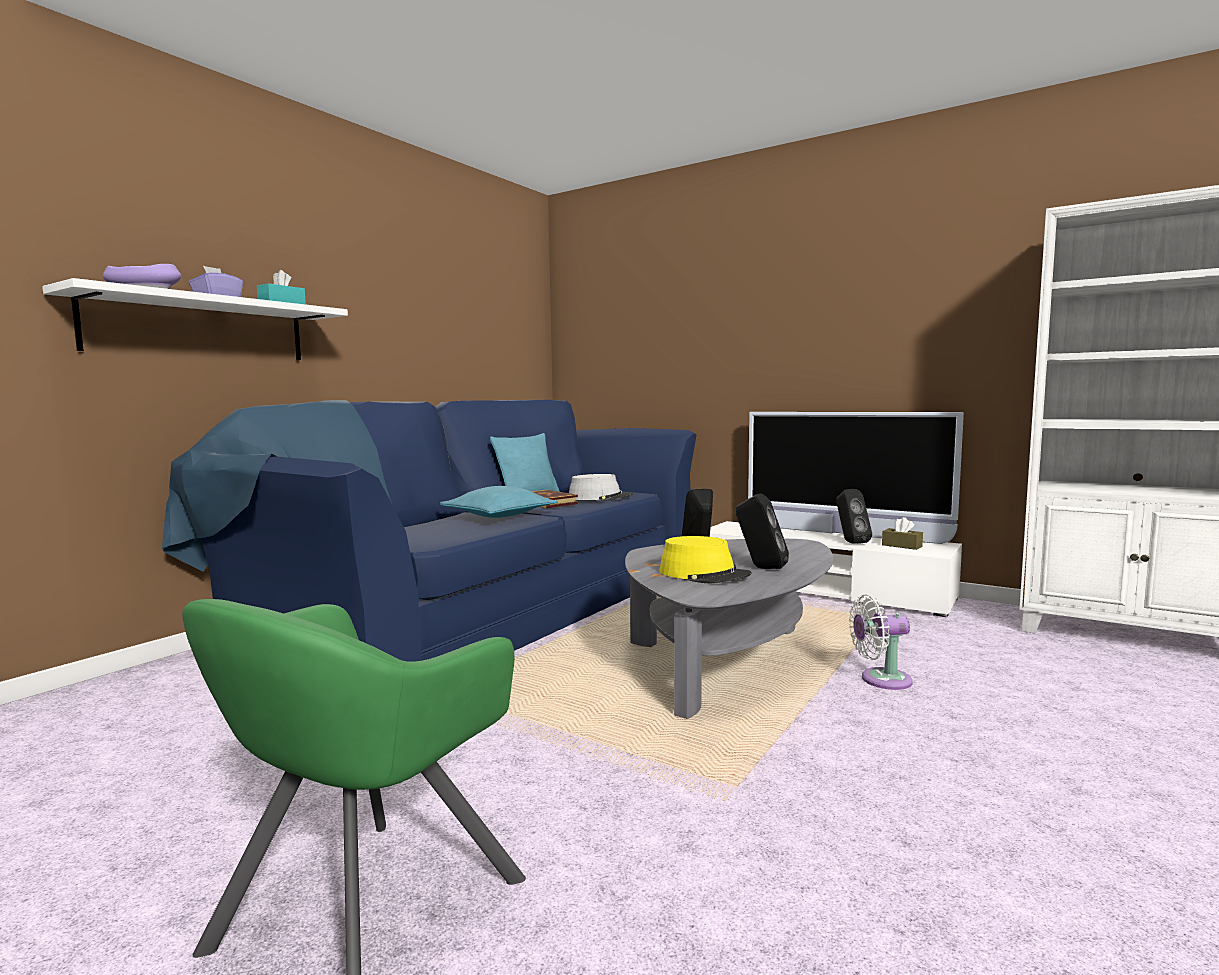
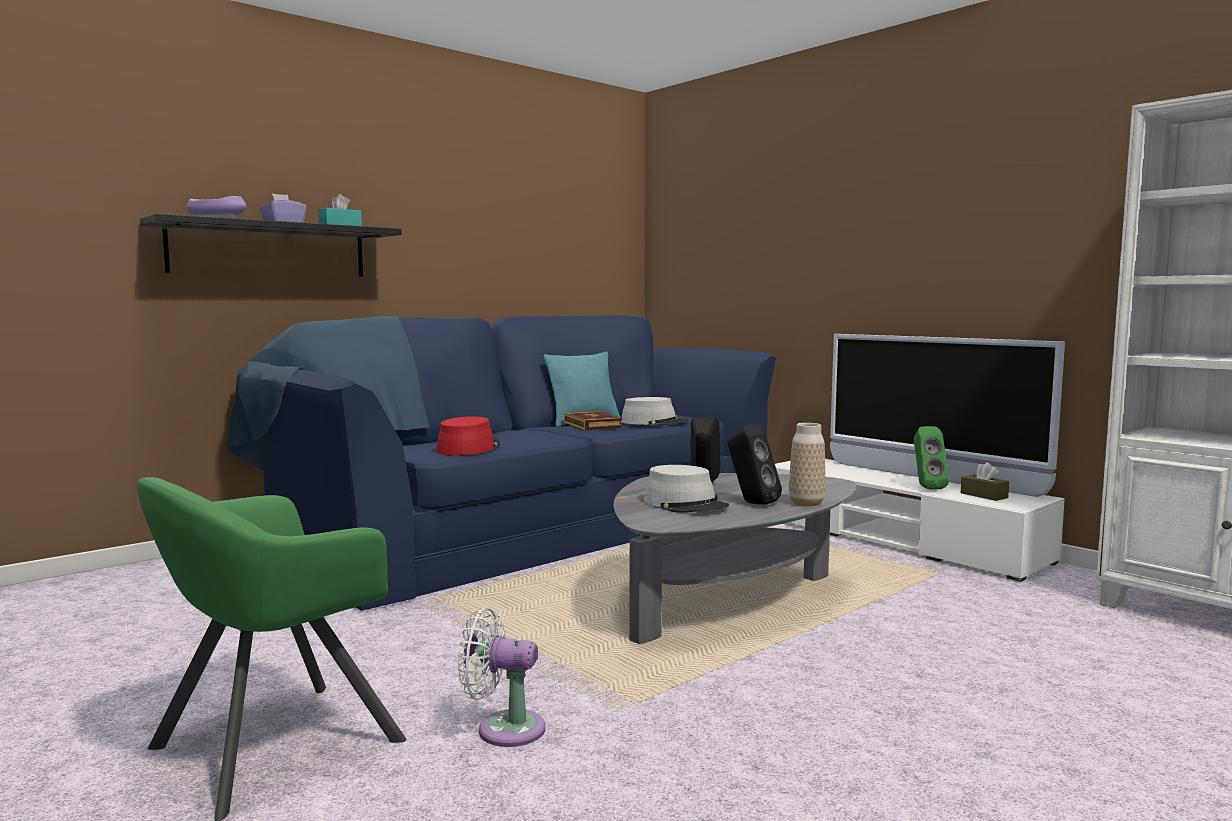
camera: 15 degrees right, 0 degrees up
(200, 329) = (269, 250): white shelf -> black shelf
(452, 532) = (468, 448): none -> red hat
(499, 516) = (532, 435): turquoise pillow -> none
(704, 574) = (685, 504): yellow hat -> grey hat
(808, 564) = (806, 503): none -> vase
(850, 542) = (926, 488): black speaker -> green speaker
(880, 680) = (874, 633): white fan -> white fan (504, 728)

